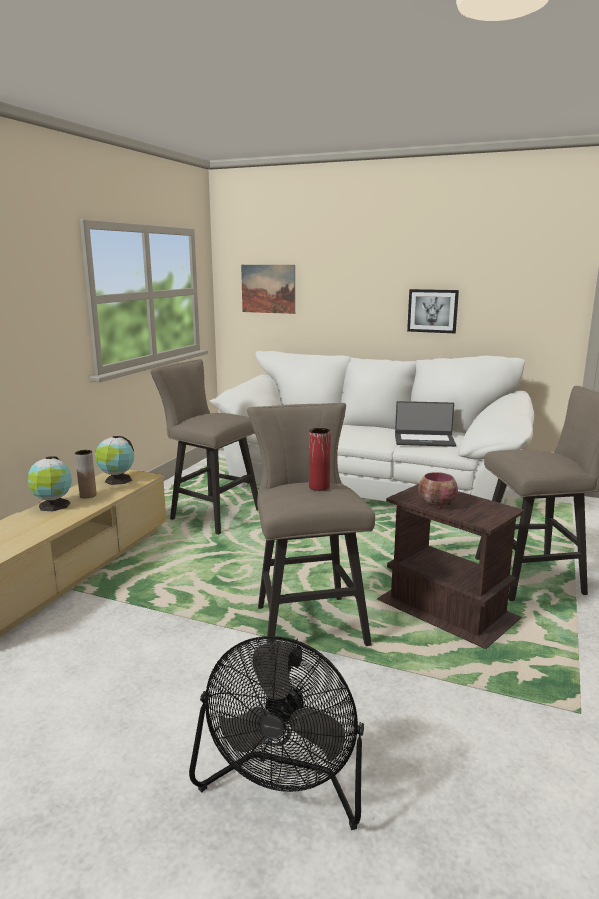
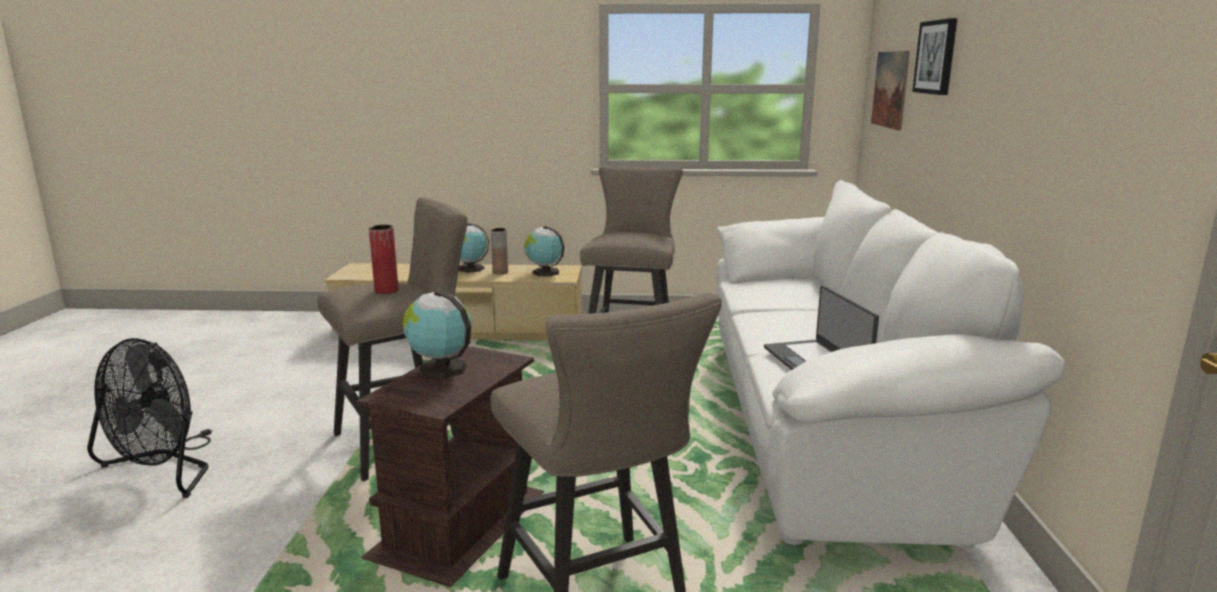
camera: 70 degrees right, 0 degrees up
(279, 780) = (165, 468): black fan -> black fan turned 60 degrees counterclockwise
(432, 311) = (1003, 142): picture -> picture (936, 57)
(437, 505) = (440, 369): bowl -> globe

